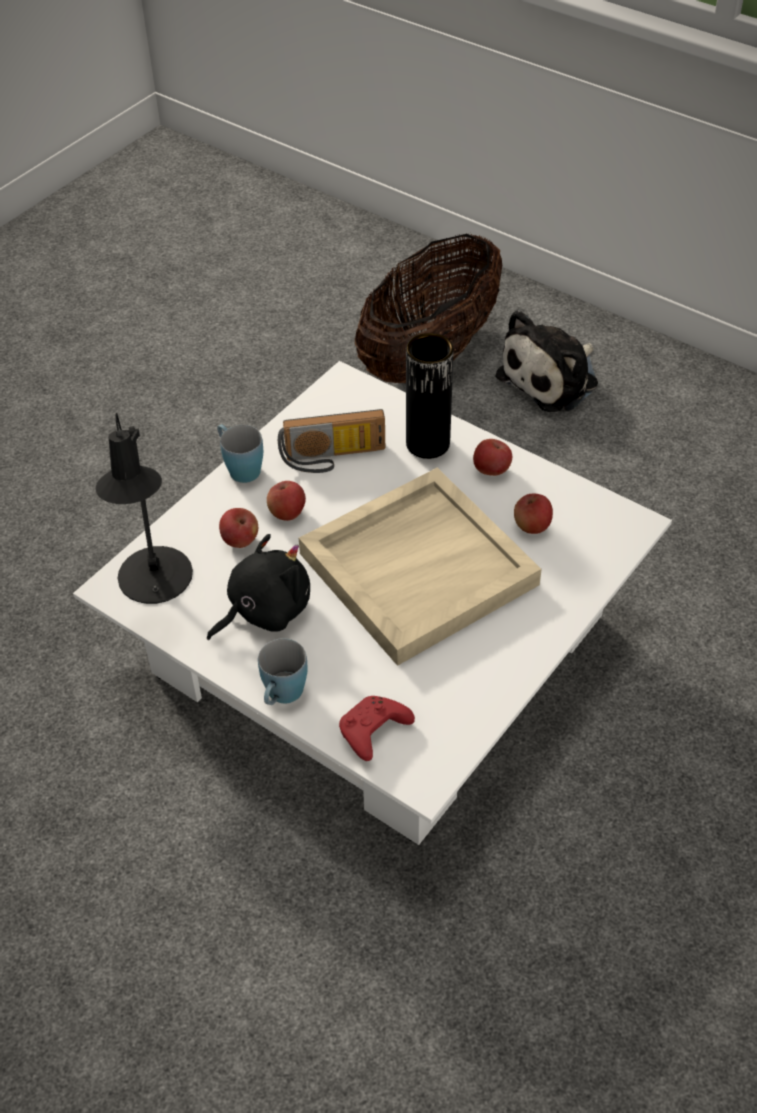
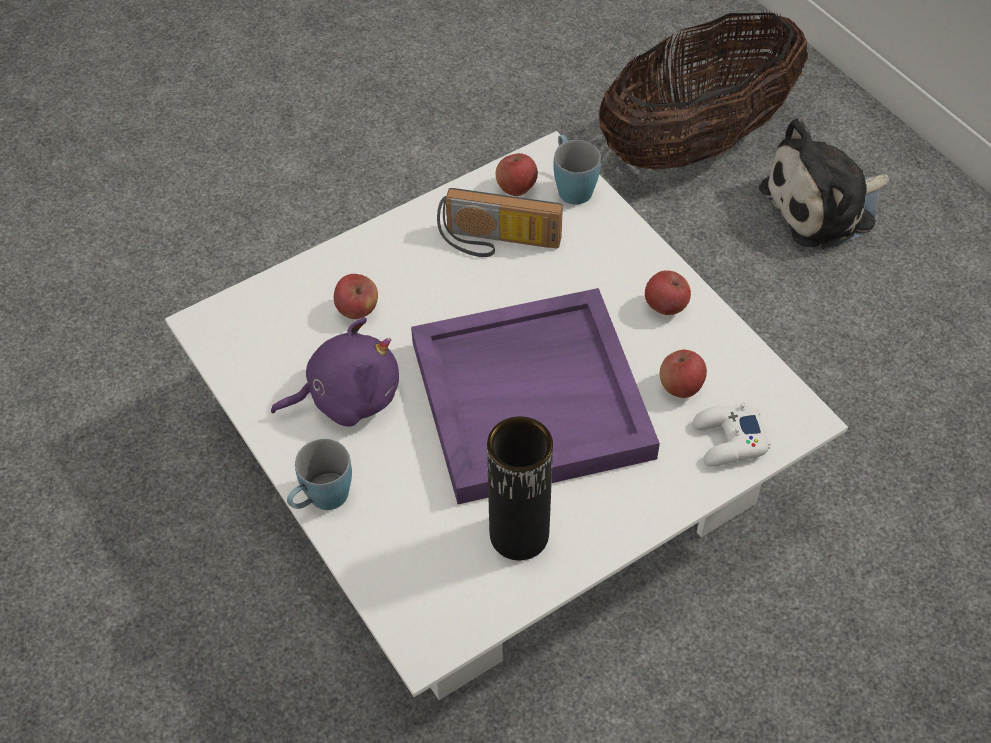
camera: 20 degrees right, 5 degrees up
(155, 584) = (250, 333): black table lamp -> none
(239, 467) = (394, 226): blue mug -> blue mug (571, 186)
(264, 610) = (347, 396): black plush toy -> purple plush toy
(287, 513) = (420, 293): apple -> apple (516, 188)
(373, 733) = (396, 574): red game controller -> none
(418, 567) = (532, 397): beige tray -> purple tray
(427, 444) = (608, 255): black vase -> black vase (519, 534)
(588, 555) = (728, 441): none -> white game controller

